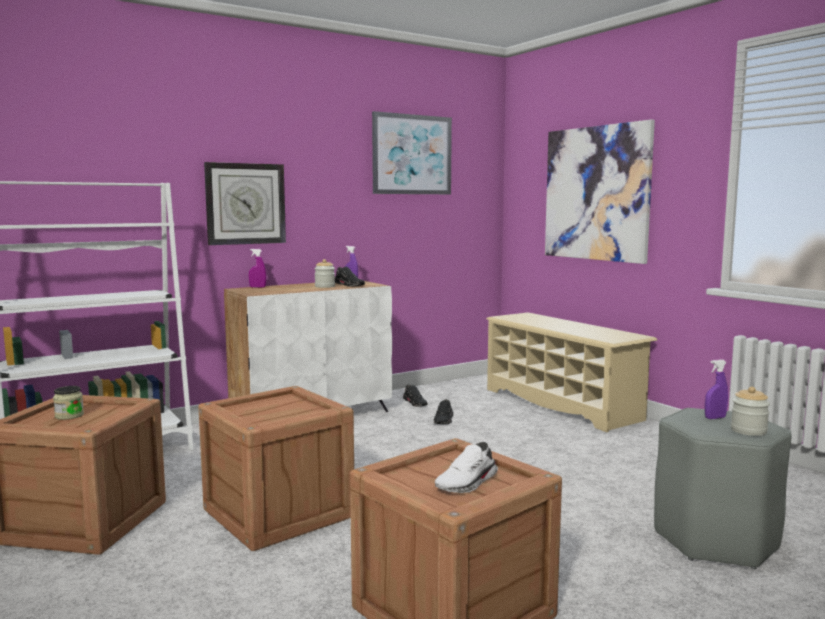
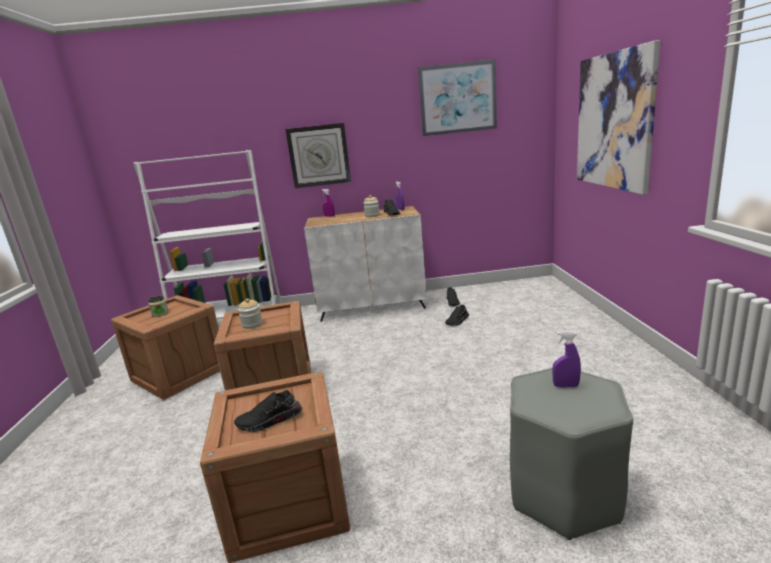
camera: 30 degrees right, 10 degrees up
(468, 483) = (270, 421): white shoe -> black shoe
(562, 404) = (572, 315): beige shoe rack -> none
(748, 431) = (576, 411): jar -> jar (252, 324)

